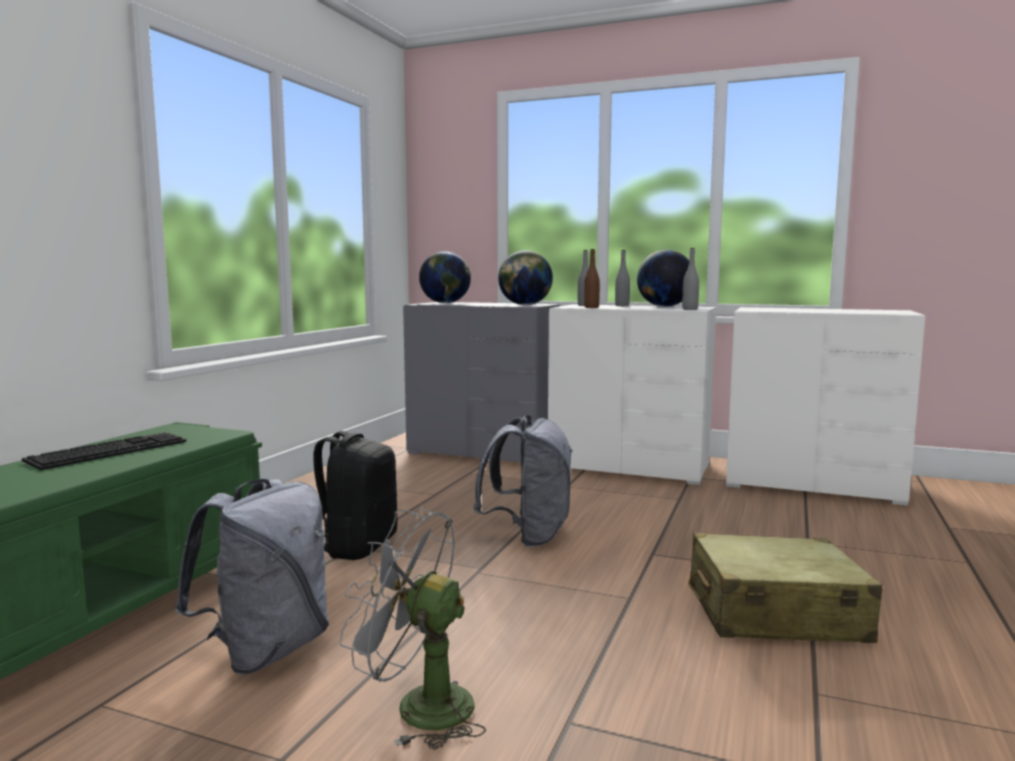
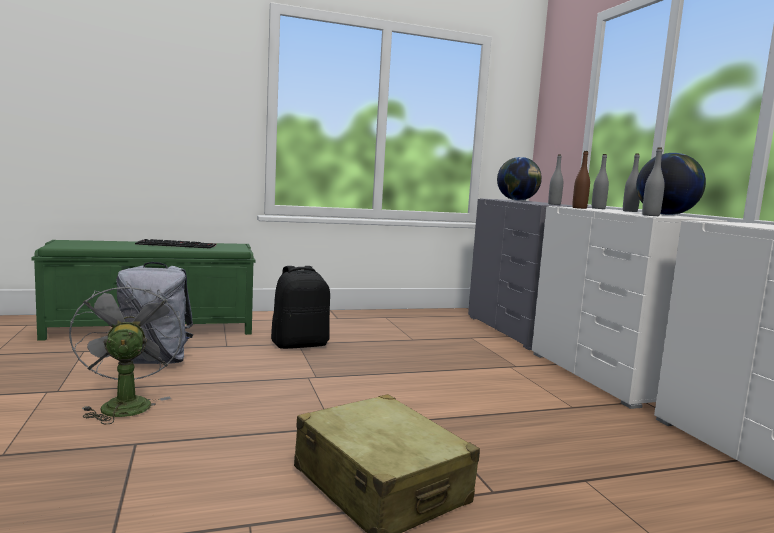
camera: 50 degrees right, 0 degrees up
(525, 305) = (554, 204): globe -> grey bottle
(528, 536) = (389, 377): grey backpack -> none

